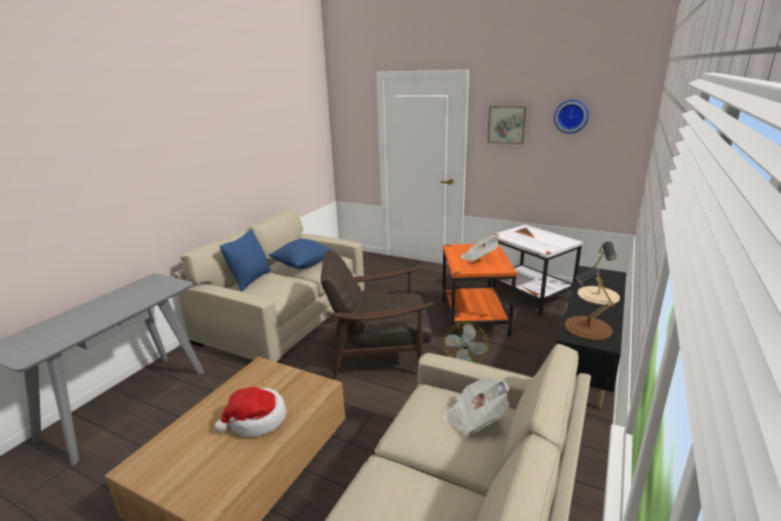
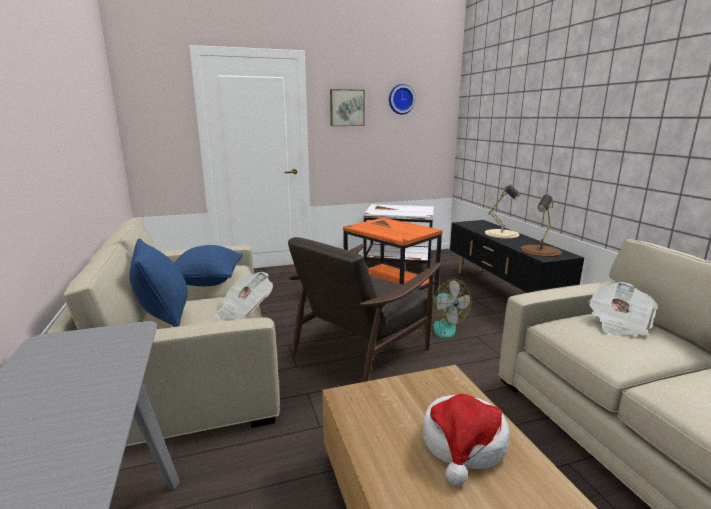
camera: 45 degrees left, 5 degrees down
(479, 258) = (394, 228): newspaper -> newspaper (244, 310)

